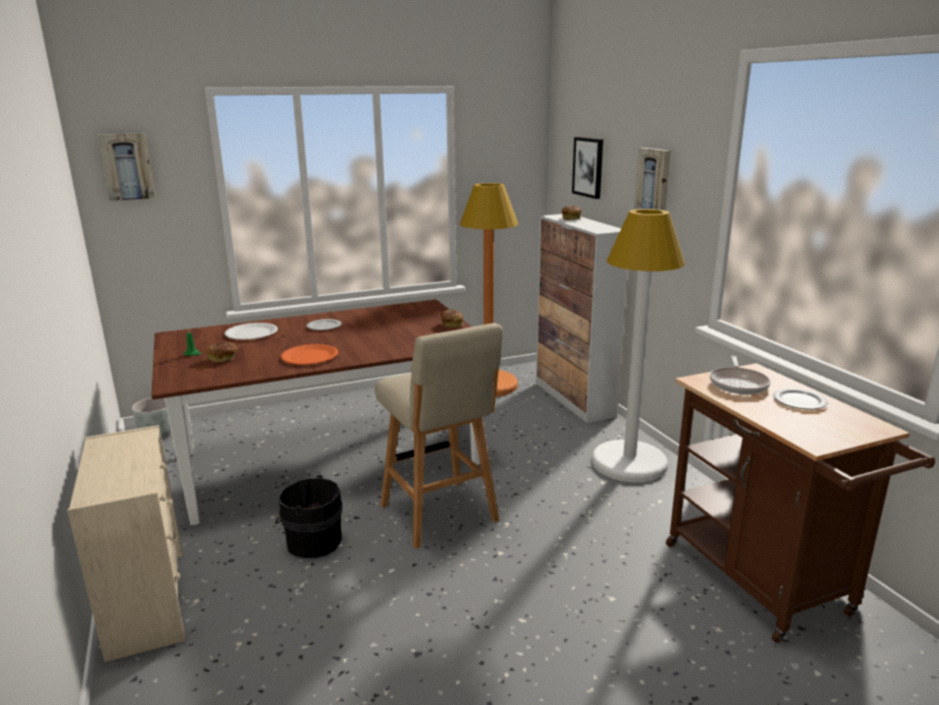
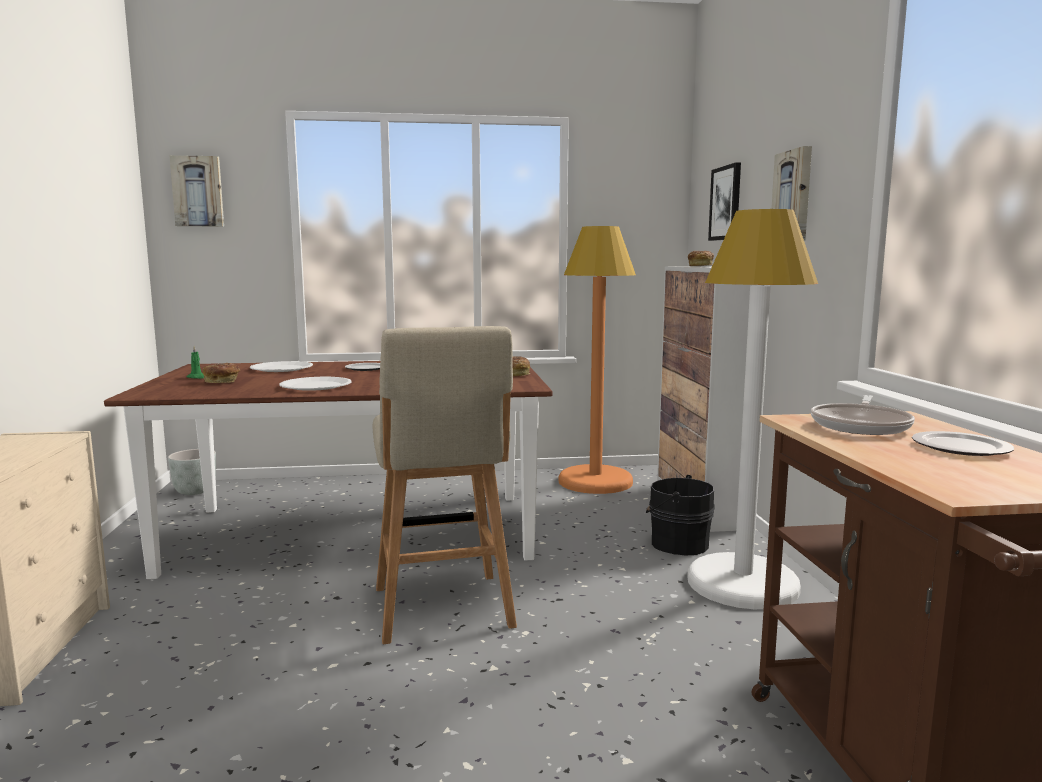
camera: 15 degrees right, 10 degrees down
(310, 356) = (316, 386): orange plate -> white plate
(312, 541) = (263, 616): black bucket -> black bucket (677, 543)

